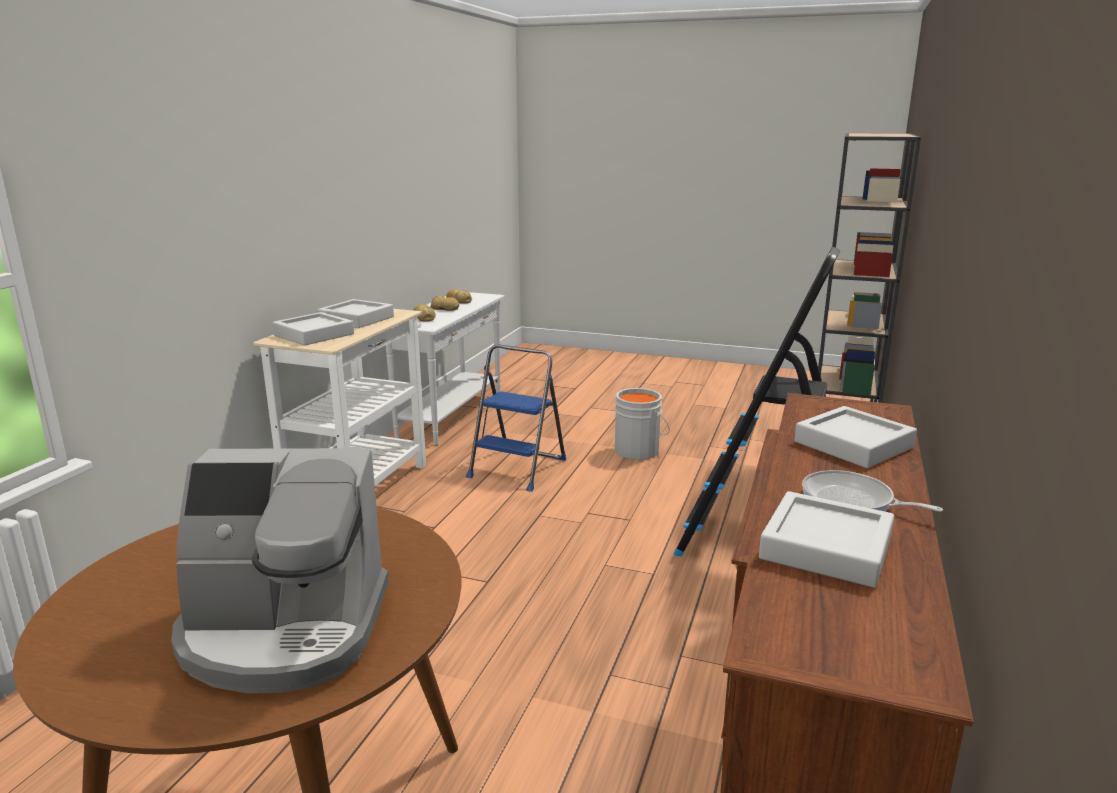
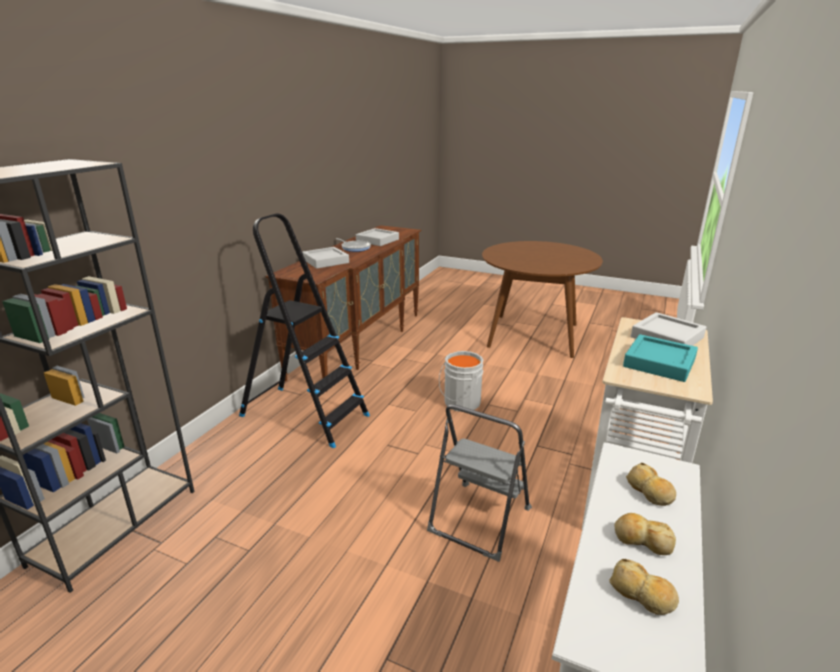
camera: 175 degrees left, 5 degrees up
(285, 631) = (525, 250): coffee machine -> none
(356, 319) = (659, 363): grey tray -> turquoise tray
(520, 466) = (477, 521): blue step ladder -> grey step ladder
(638, 450) = (338, 545): grey bucket -> grey bucket (460, 403)

